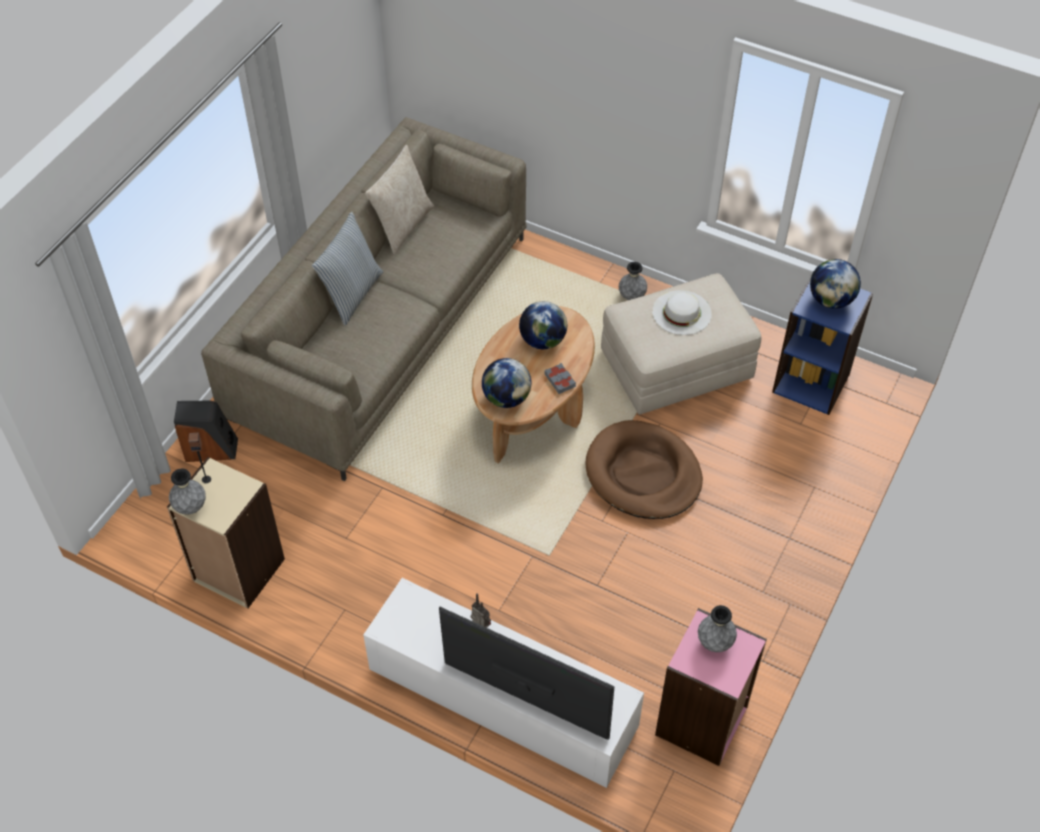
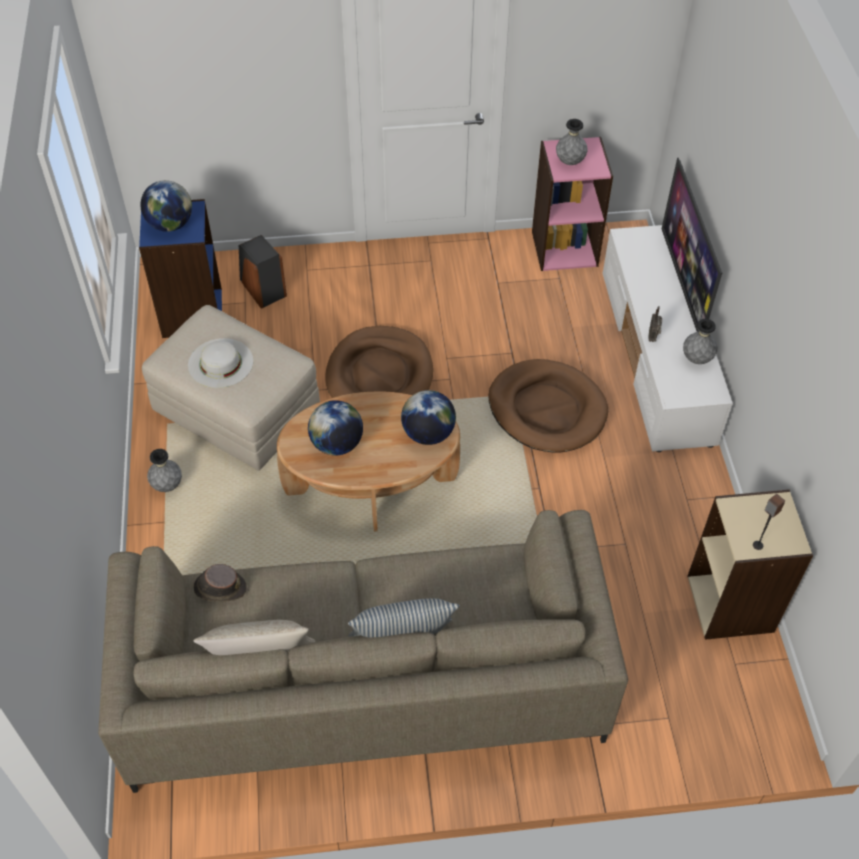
camera: 125 degrees left, 0 degrees up
(190, 507) = (794, 536): grey vase -> grey vase (697, 359)
(211, 449) = (640, 731): speaker -> speaker (262, 289)
(474, 228) = (219, 587): none -> brown hat
(514, 571) = (547, 409): none -> brown dog bed
(560, 380) = (375, 406): grey book -> none

